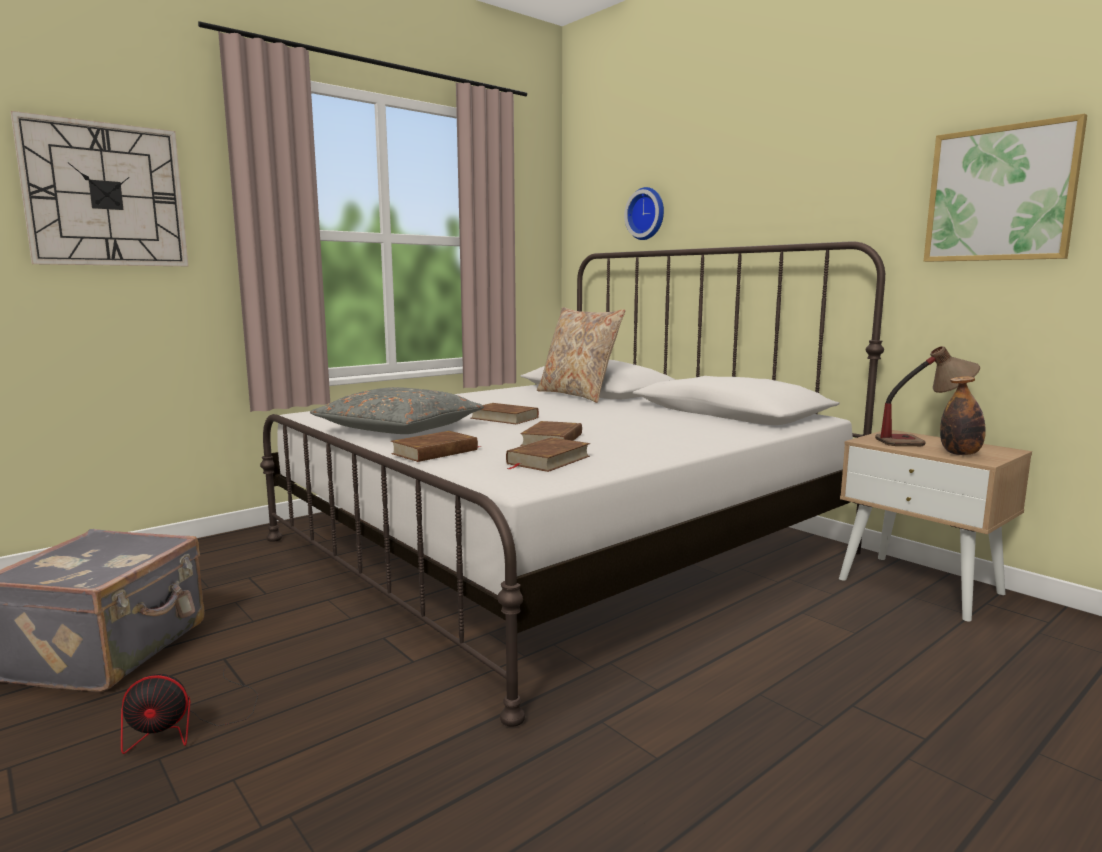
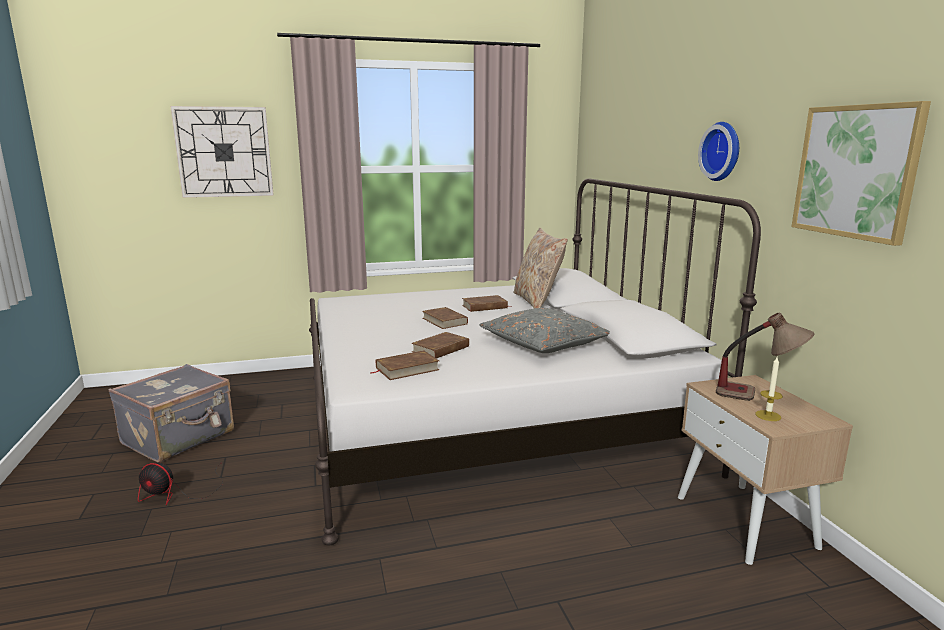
camera: 25 degrees right, 5 degrees up
(400, 428) = (364, 322): grey pillow -> grey pillow (544, 343)
(435, 452) = (352, 349): brown book -> brown book (485, 307)
(647, 214) = (624, 148): wall clock -> wall clock (723, 151)
(960, 453) = (768, 415): bottle -> candle

